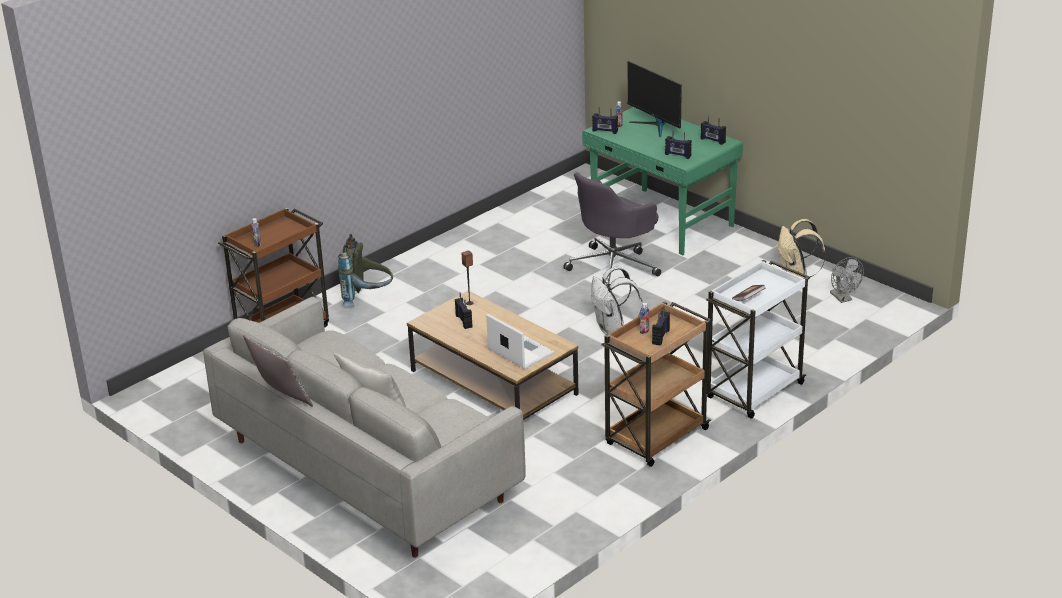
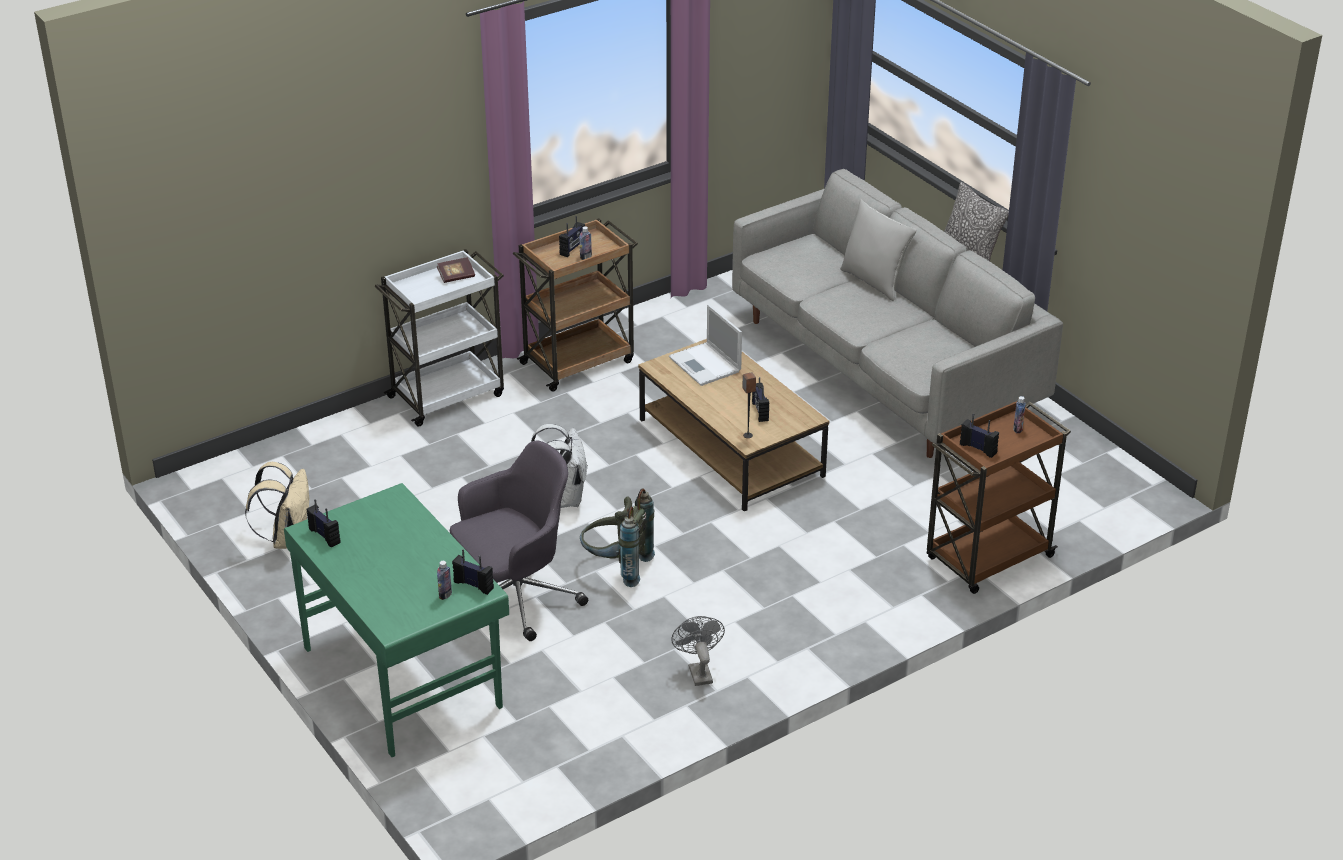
camera: 170 degrees left, 5 degrees up
(368, 299) = (871, 595): grey backpack -> grey backpack (617, 567)
(655, 125) = (389, 584): monitor -> none
(678, 155) = (395, 513): radio -> radio (978, 448)
(843, 298) = (255, 498): grey fan -> grey fan (698, 671)

